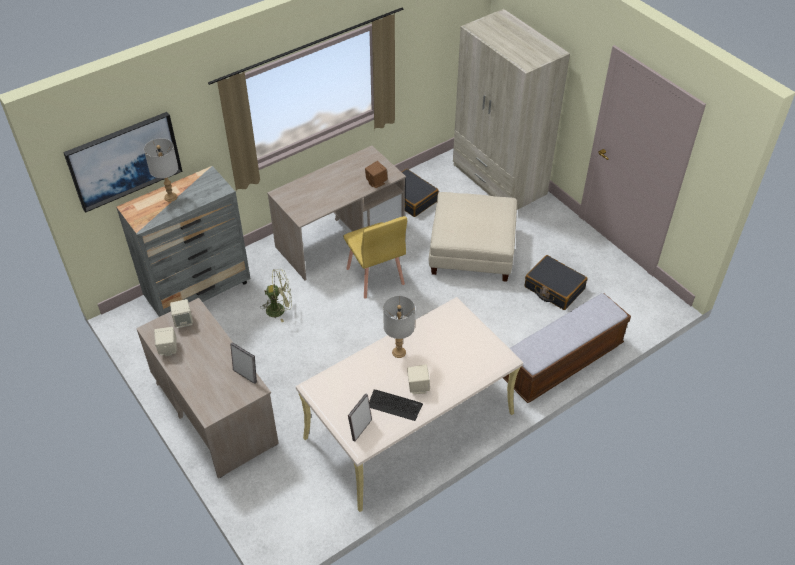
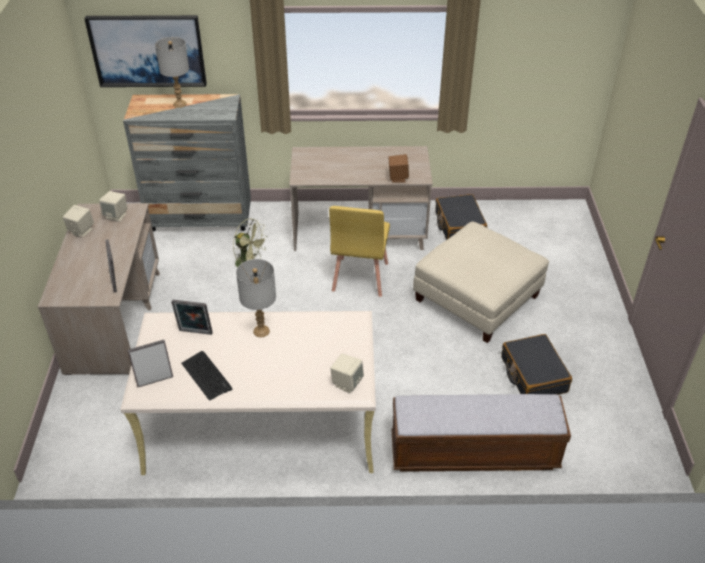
camera: 35 degrees right, 5 degrees down
(353, 380) = (195, 333): none -> picture frame
(418, 387) = (245, 371): beige speaker -> beige speaker (347, 383)
(499, 180) = (568, 246): beige wardrobe -> none

